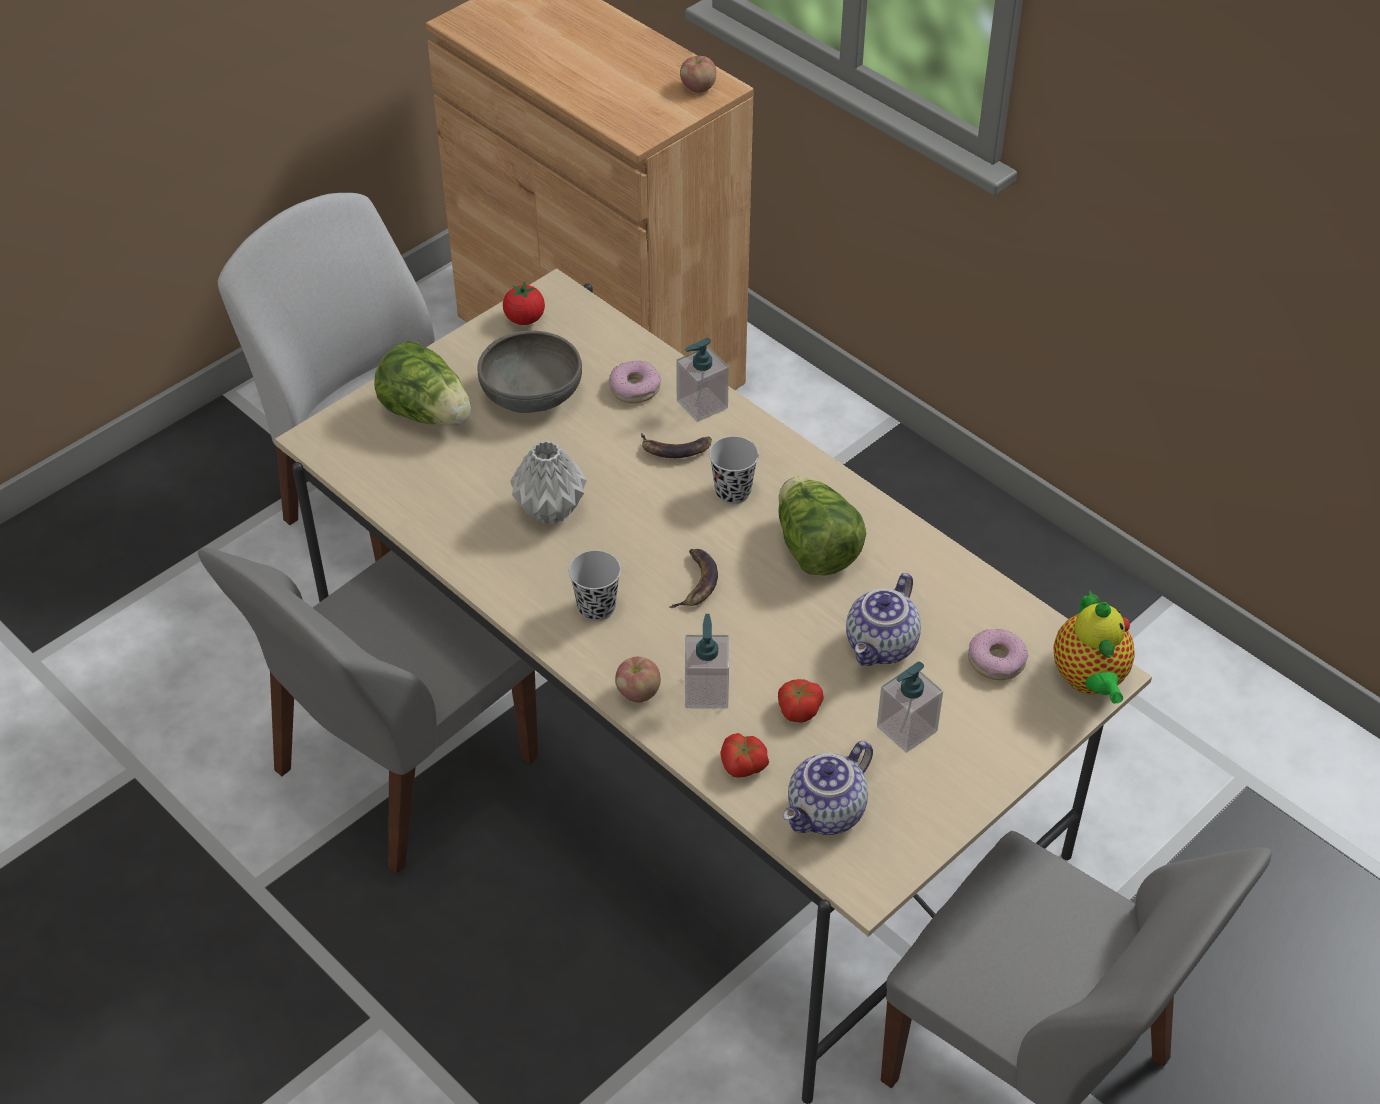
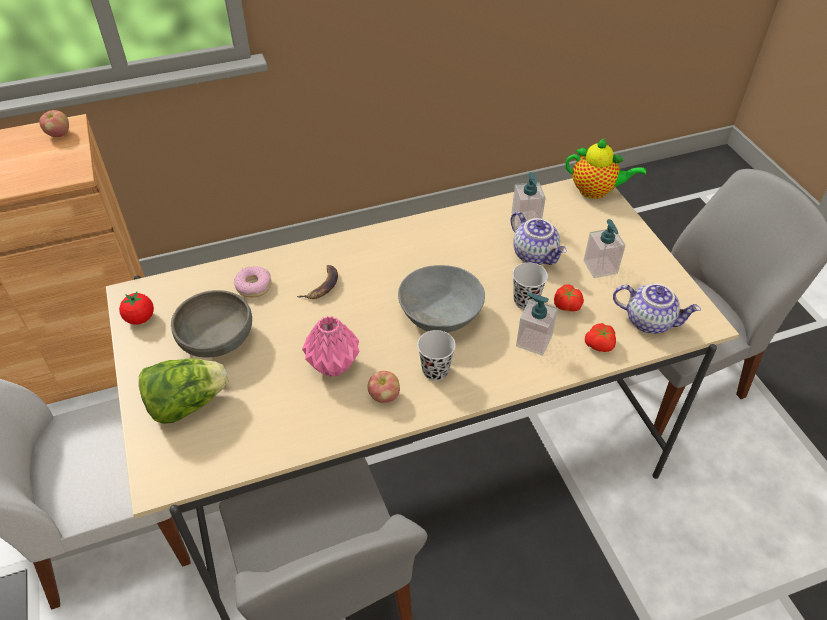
camera: 65 degrees left, 0 degrees up
(549, 512) = (334, 366): grey vase -> pink vase
(638, 693) = (519, 374): apple -> apple (384, 396)
(696, 582) = (441, 315): banana -> grey bowl
(701, 404) = (293, 261): soap dispenser -> soap dispenser (526, 219)
(733, 492) = (377, 273): black cup -> black cup (525, 301)
(814, 549) = (446, 255): lettuce -> none
(827, 813) = (649, 321): teapot -> teapot turned 45 degrees counterclockwise
(996, 661) = (567, 217): donut -> none

